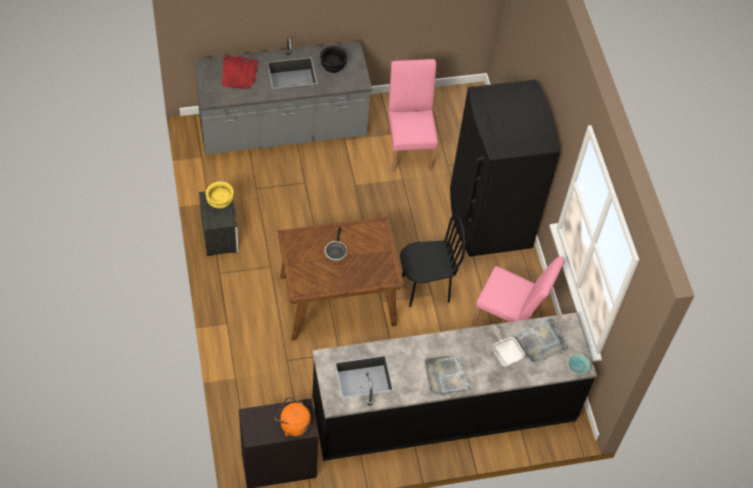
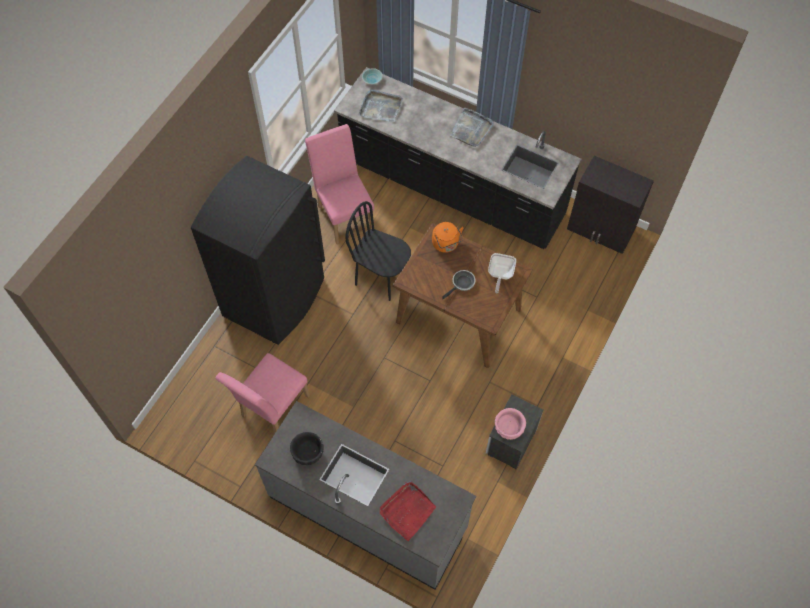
camera: 135 degrees left, 5 degrees up
(219, 201) = (509, 428): yellow bowl -> pink bowl
(293, 424) = (606, 173): orange kettle -> orange kettle (446, 244)
(505, 354) = (414, 116): frying pan -> frying pan (500, 274)

